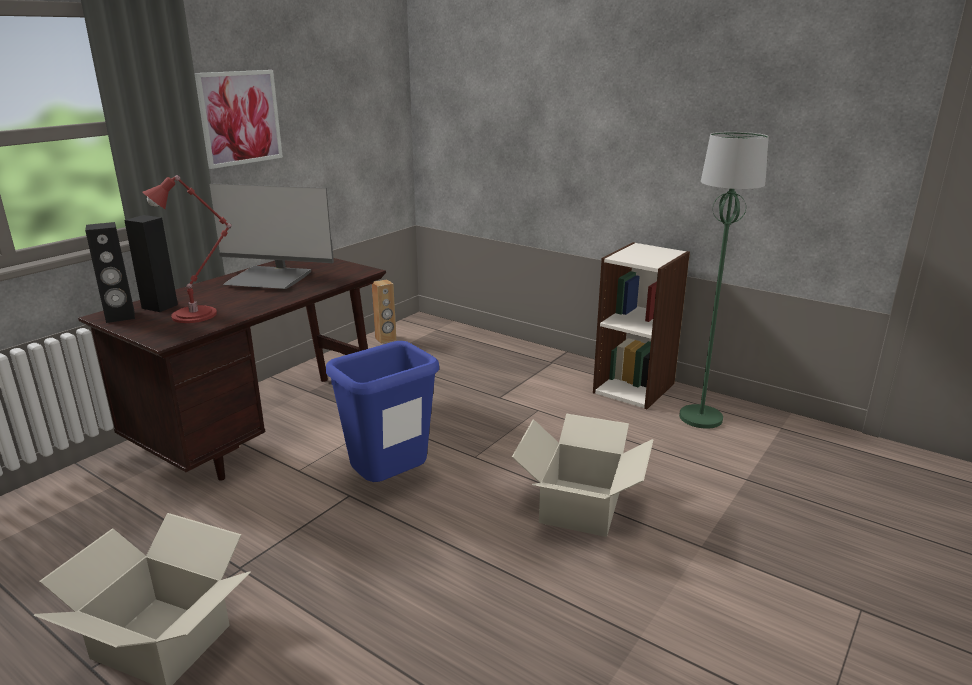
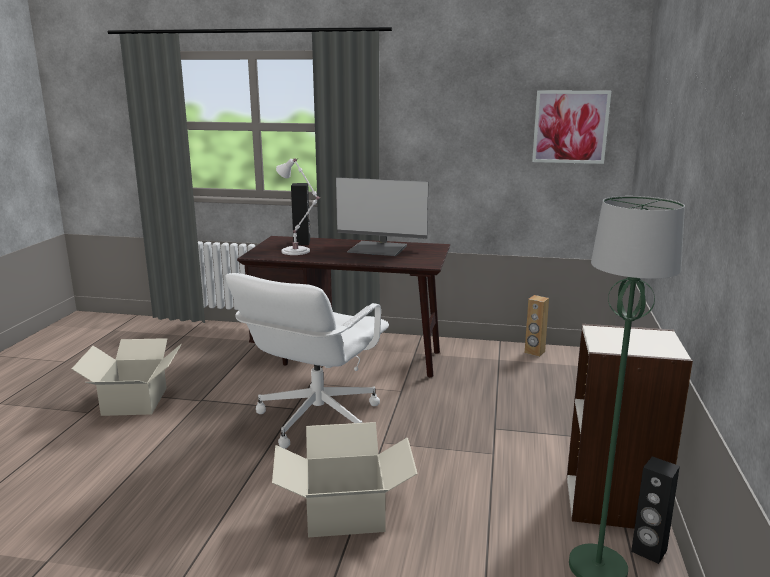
camera: 65 degrees right, 5 degrees down
(120, 317) = (278, 241): black speaker -> black speaker (648, 551)
(198, 314) = (297, 251): red table lamp -> white table lamp
(239, 118) = (427, 131): picture -> picture (570, 127)
(270, 279) = (378, 249): monitor -> monitor turned 60 degrees counterclockwise
(389, 485) = (316, 418): blue trash can -> white office chair

